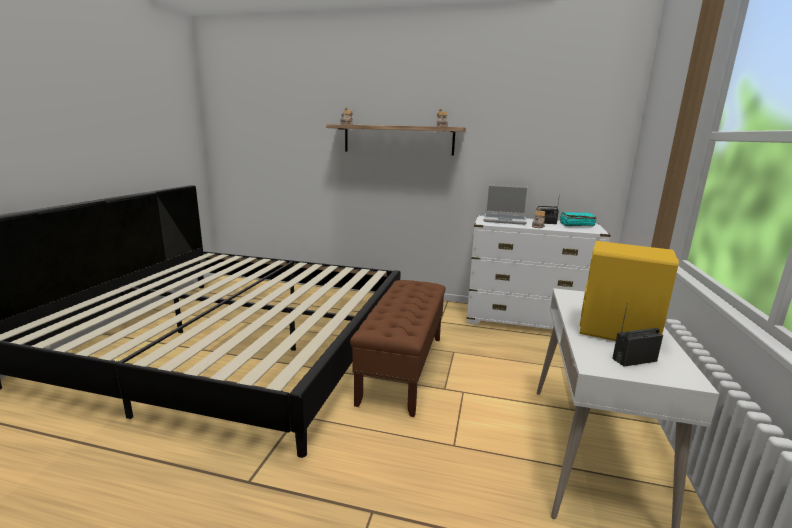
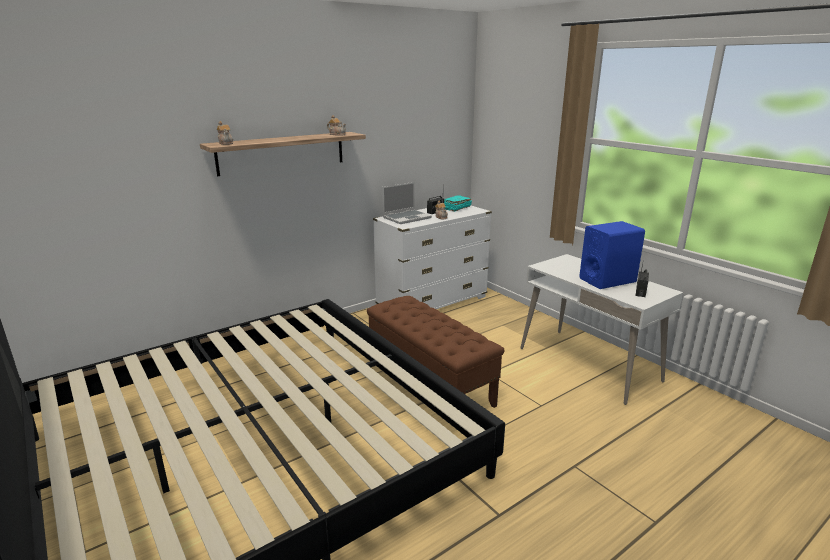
camera: 50 degrees left, 5 degrees up
(618, 332) = (607, 280): yellow speaker -> blue speaker

